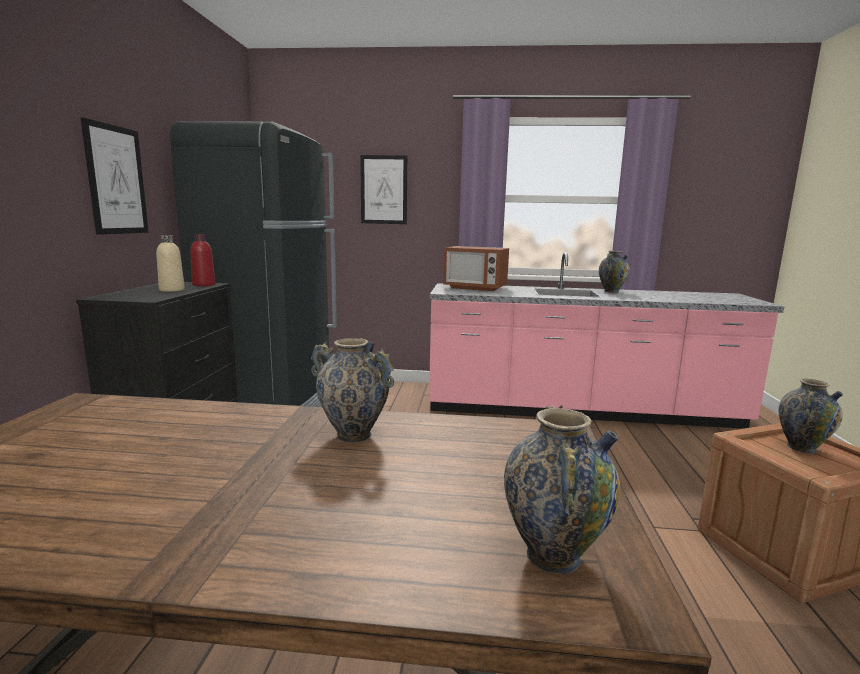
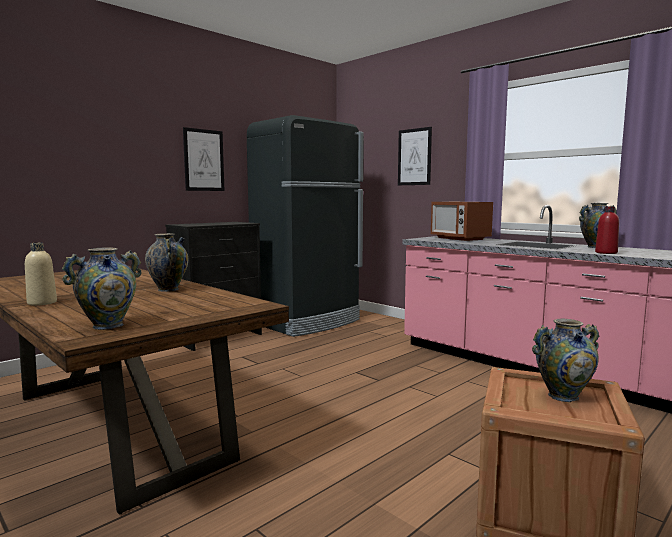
camera: 40 degrees right, 5 degrees down
(172, 290) = (217, 223): beige bottle -> beige bottle (42, 303)
(204, 285) = (242, 223): red bottle -> red bottle (606, 253)

